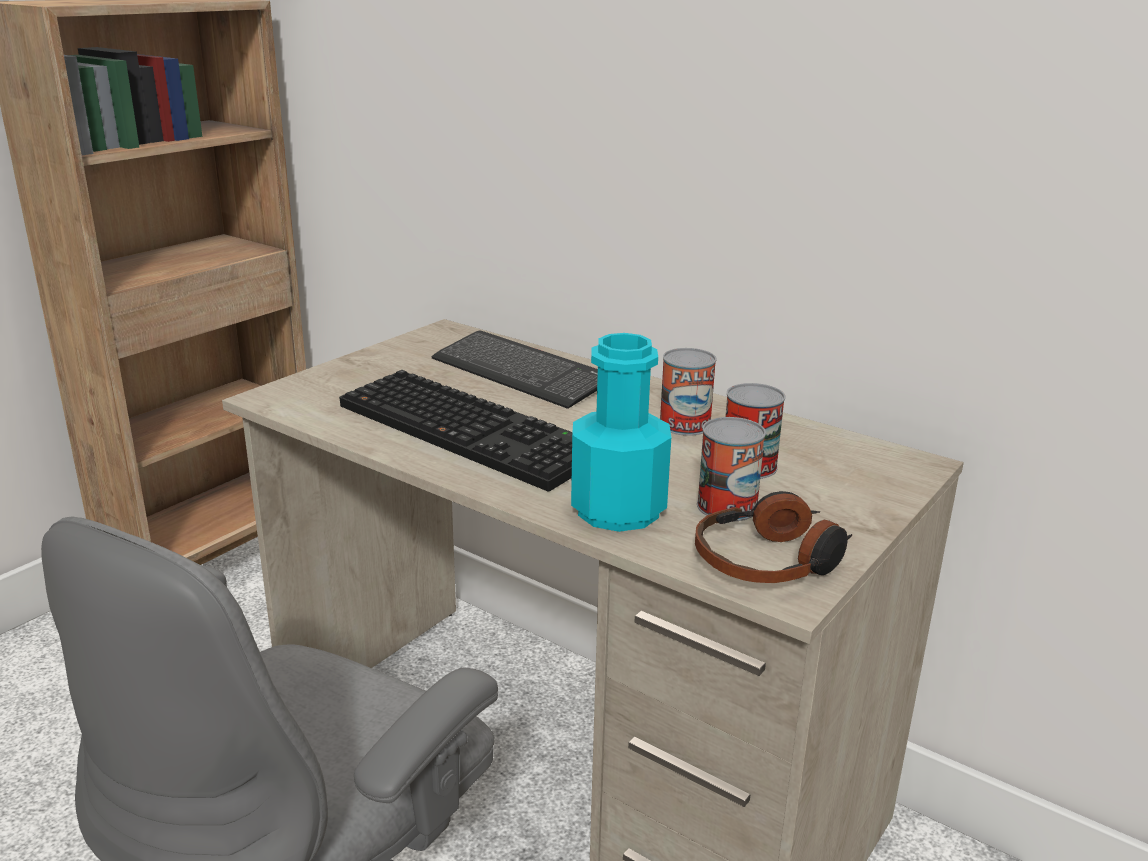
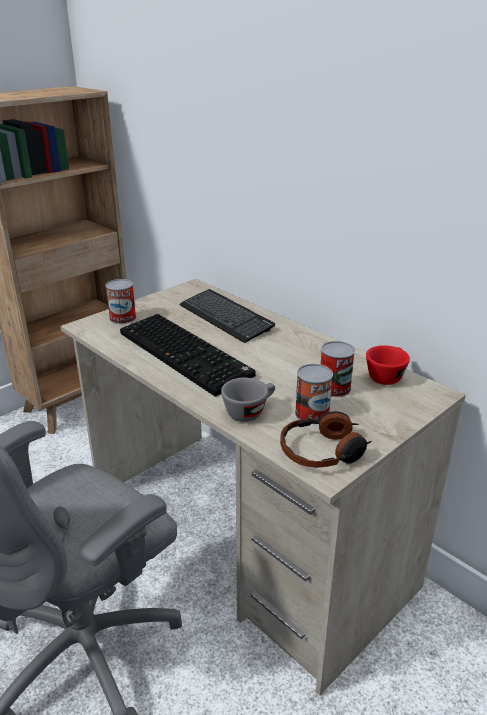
camera: 10 degrees right, 5 degrees up
(618, 510) = (249, 411): turquoise bottle -> grey cup
(685, 424) = (307, 358): can -> can (122, 318)
(826, 443) = (386, 375): none -> red cup

